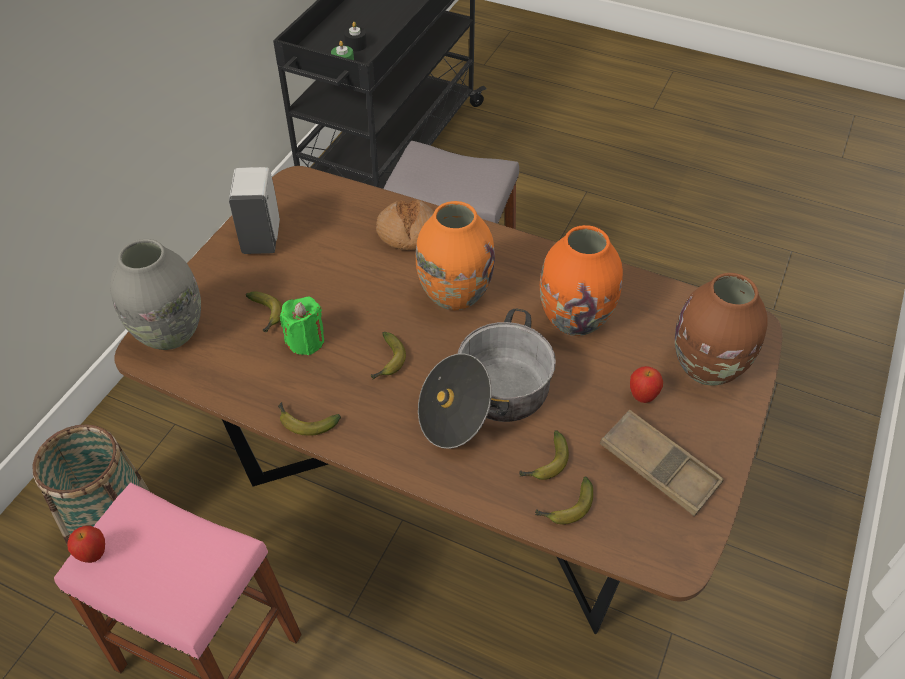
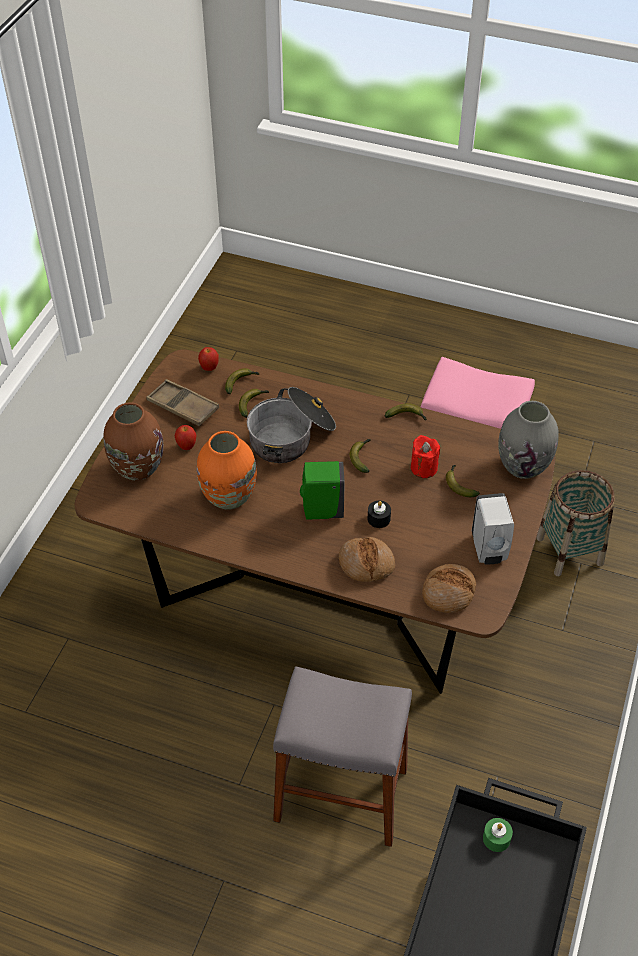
camera: 175 degrees right, 0 degrees up
(93, 554) = (516, 385): apple -> apple (209, 368)
(305, 341) = (424, 468): green candle -> red candle
(324, 201) = (448, 592): none -> bread
(356, 45) = (491, 882): black candle -> black candle (378, 519)
(454, 294) = (321, 511): orange vase -> green soap dispenser

